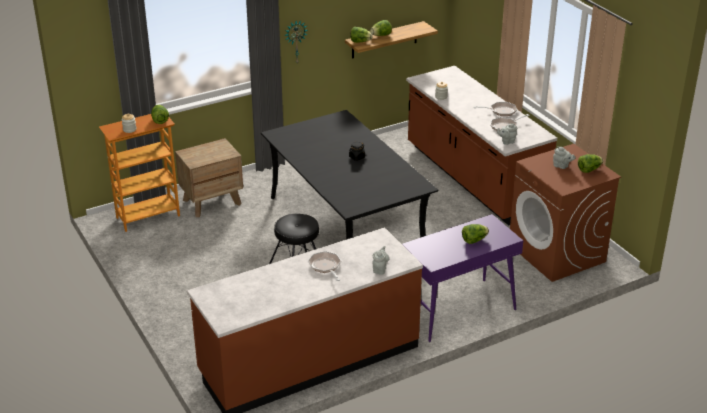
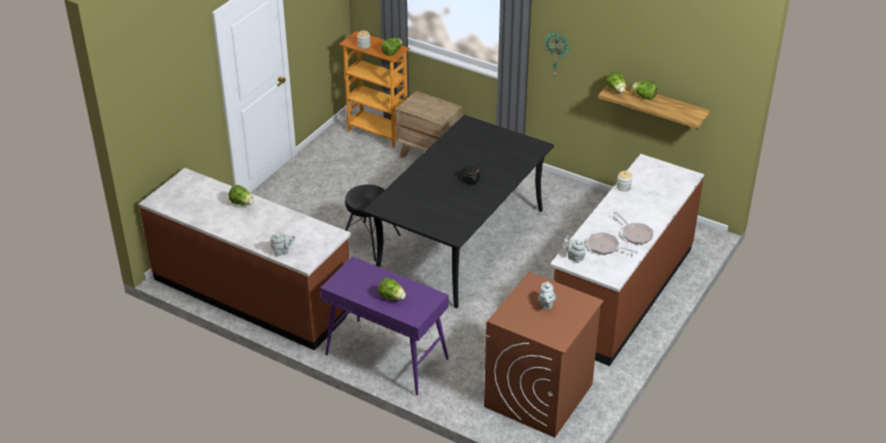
camera: 60 degrees right, 5 degrees up
(325, 267) = (264, 222): frying pan -> none
(589, 170) = (556, 326): lettuce -> lettuce (242, 203)

